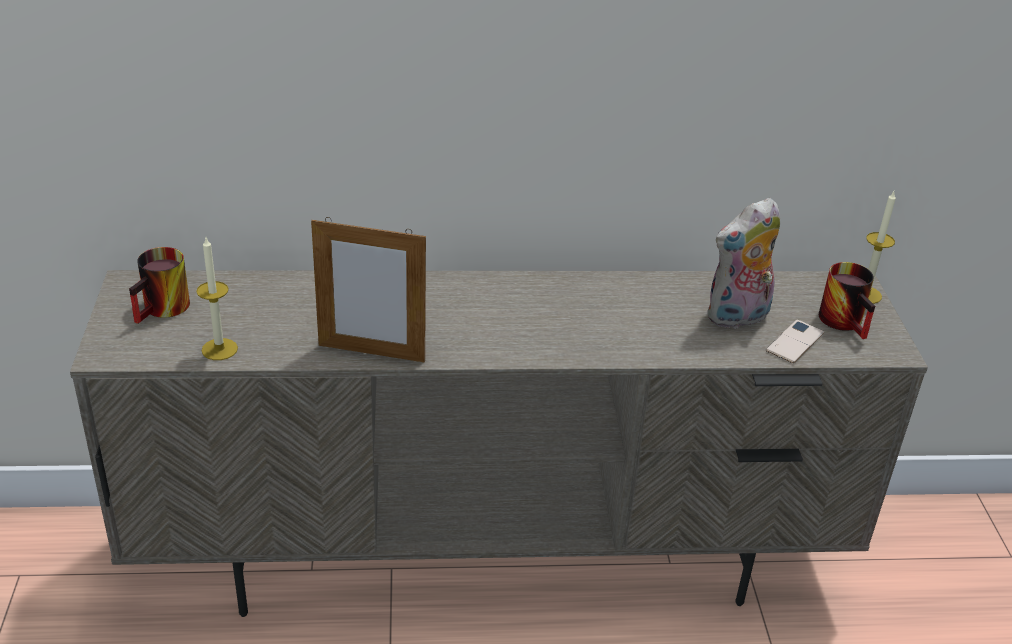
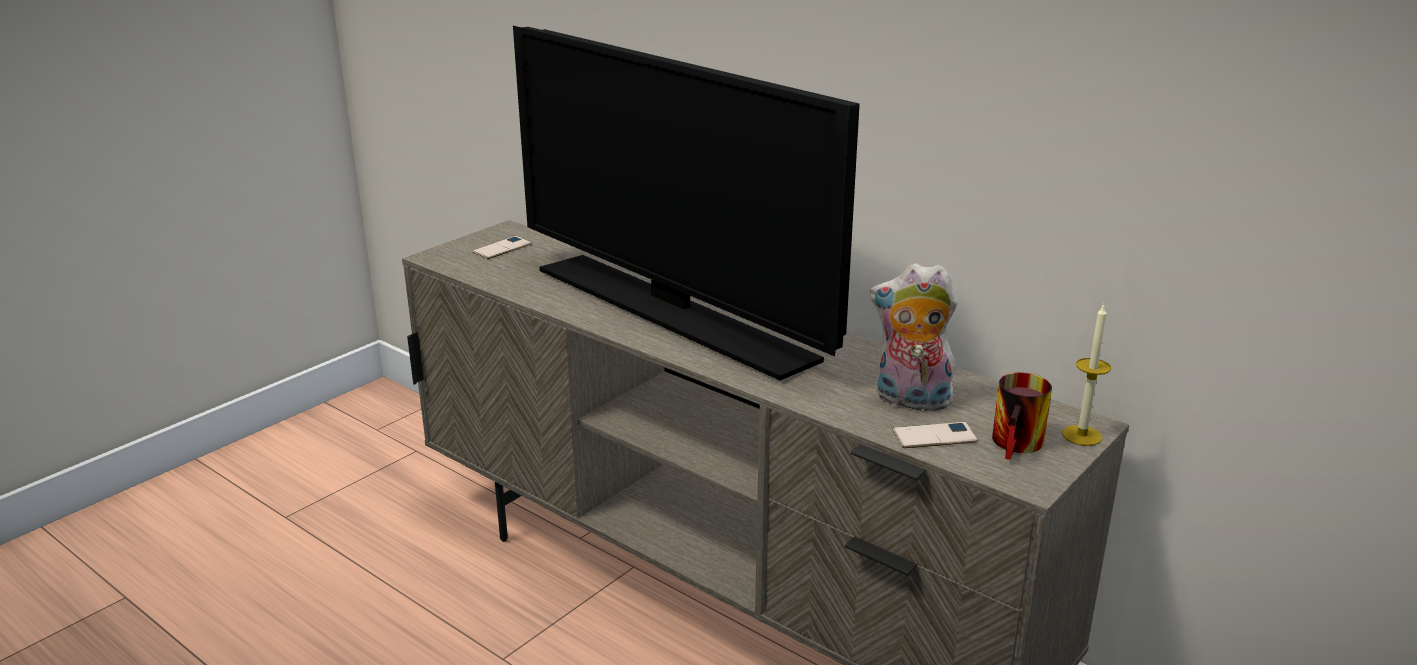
camera: 45 degrees right, 10 degrees down
(165, 310) = (502, 248): mug -> phone
(219, 349) = (495, 277): candle -> none
(371, 353) = (581, 313): picture frame -> none
(450, 315) = (673, 313): none -> television

